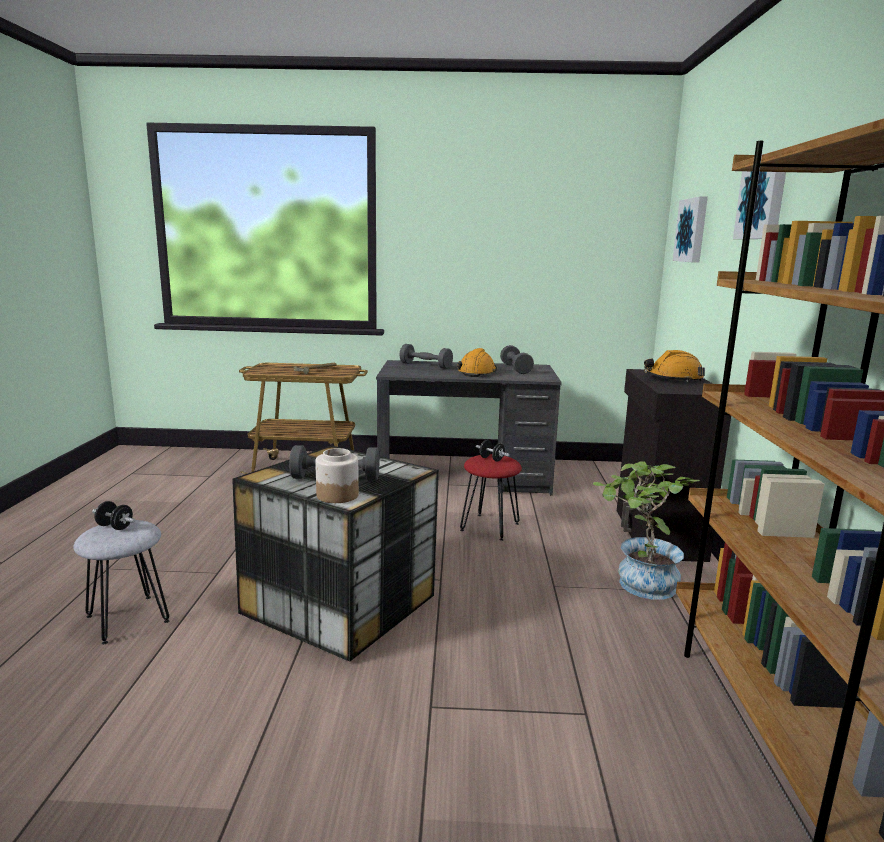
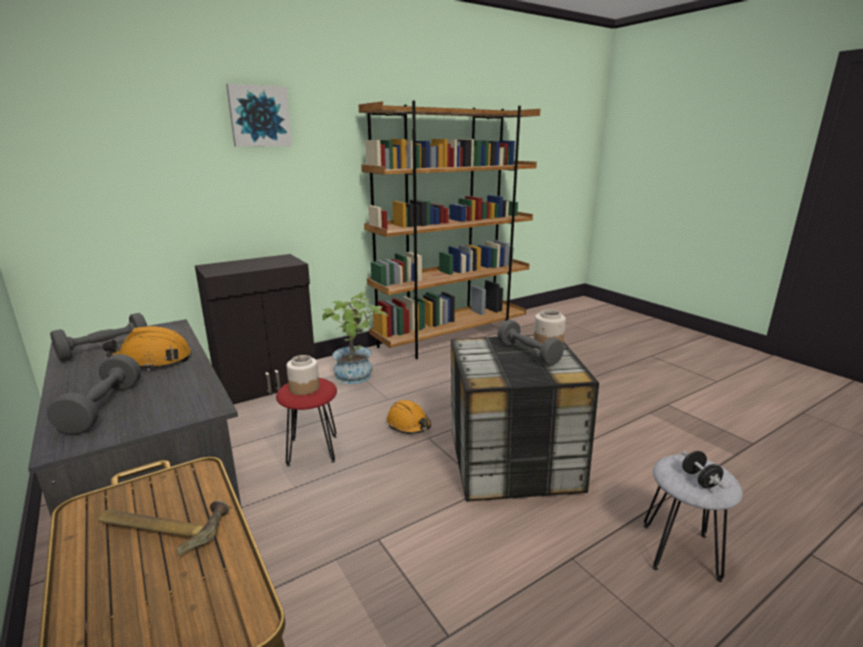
camera: 125 degrees left, 5 degrees up
(491, 459) = (304, 388): black dumbbell -> jar
(673, 379) = (245, 265): orange hard hat -> orange hard hat (409, 425)
(692, 230) = (95, 136): picture -> none

